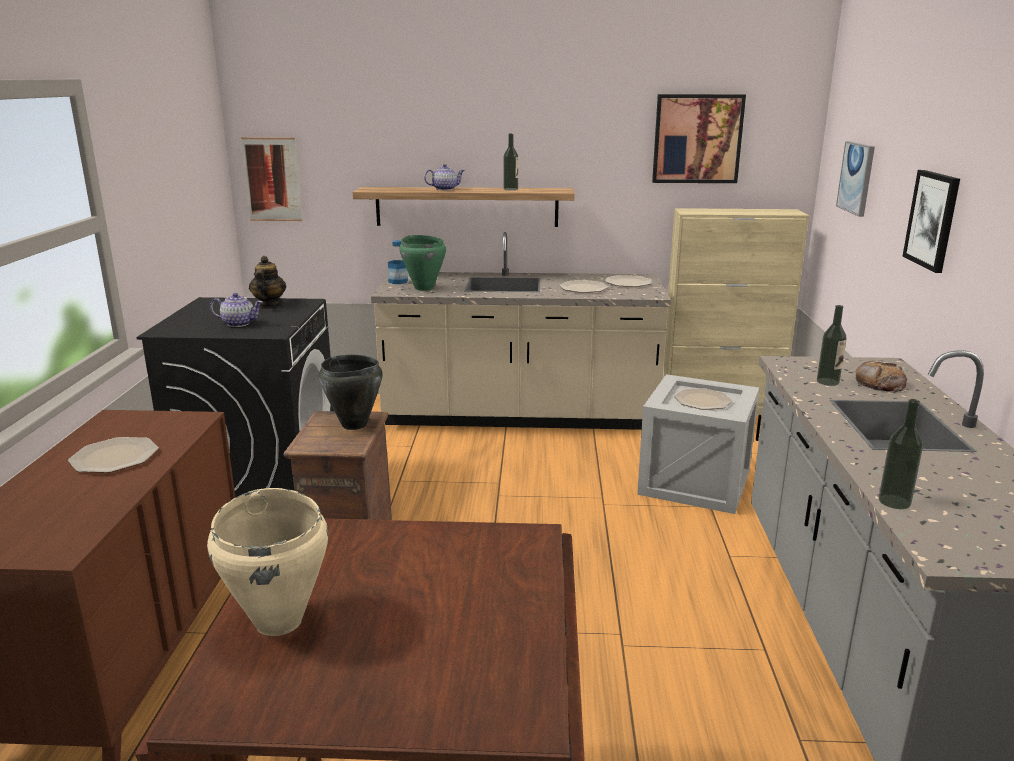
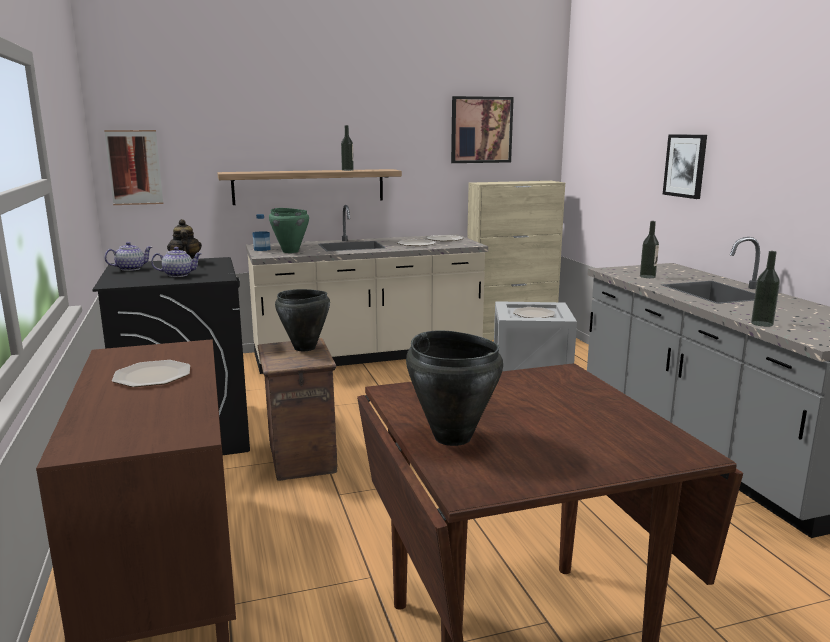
camera: 20 degrees left, 5 degrees down
(280, 621) = (452, 437): beige cooking pot -> black cooking pot
(445, 189) = (294, 171): teapot -> teapot (131, 268)
(856, 178) = (604, 150): picture -> none
(880, 383) = (678, 274): bread -> none

